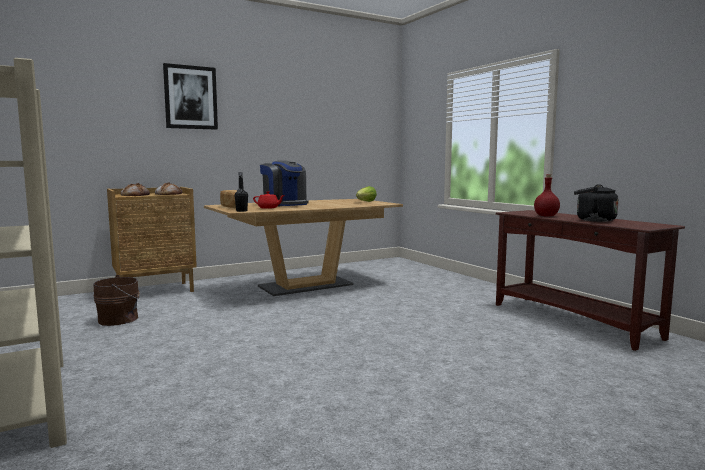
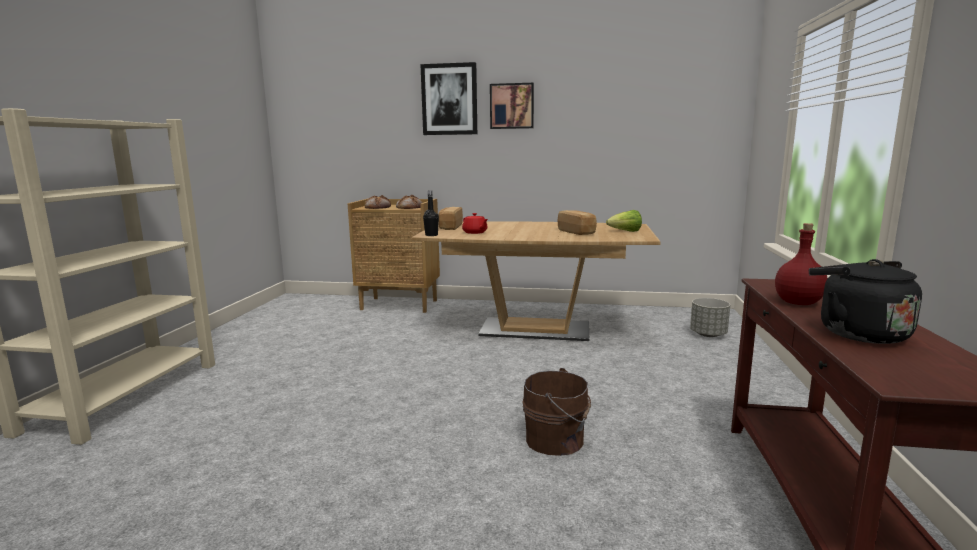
camera: 40 degrees right, 5 degrees up
(120, 319) = (322, 330): brown bucket -> brown bucket (557, 440)
(245, 107) = (512, 106): none -> picture
(285, 204) = (514, 228): coffee machine -> none
(337, 203) = (577, 232): none -> bread
(410, 270) = (708, 334): none -> grey planter

